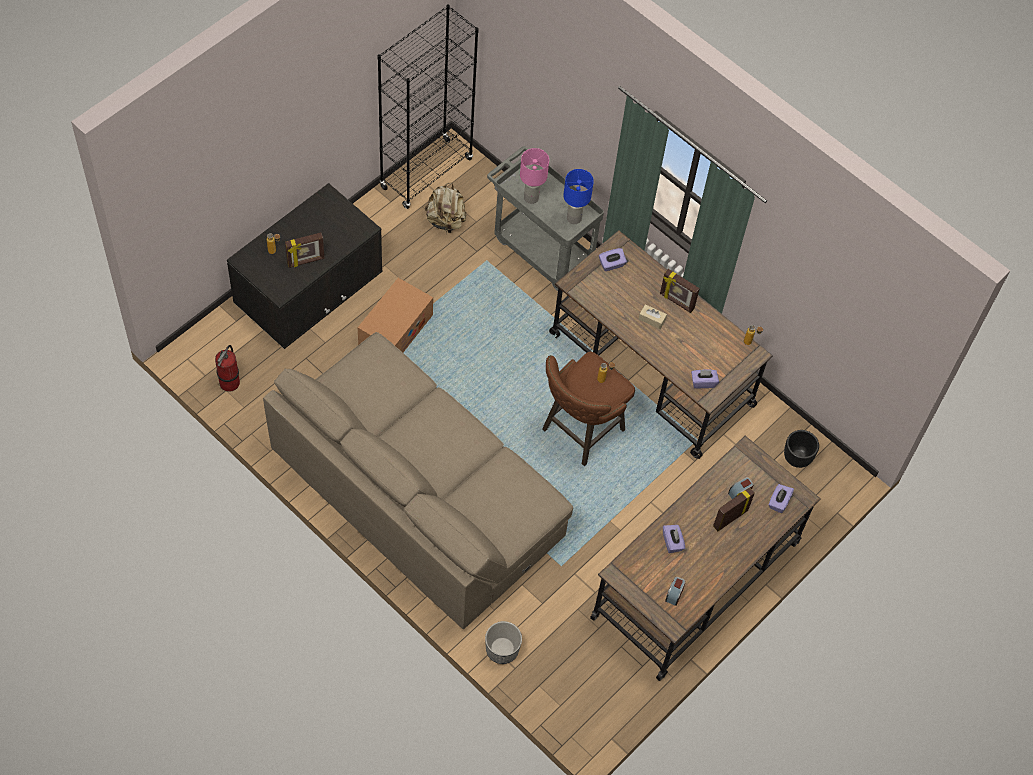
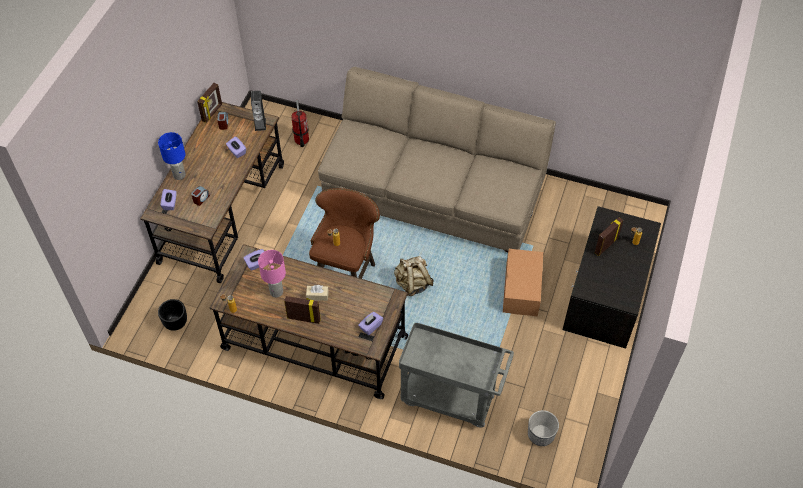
camera: 160 degrees right, 5 degrees down
(230, 382) = (605, 206): fire extinguisher -> fire extinguisher (301, 140)
(426, 173) = (587, 432): black bookcase -> none
(446, 221) = (542, 395): beige backpack -> beige backpack (413, 284)
(501, 650) = (331, 128): planter -> planter (541, 434)
(531, 197) = (467, 357): pink table lamp -> pink table lamp (276, 292)
(573, 218) = (422, 354): blue table lamp -> blue table lamp (179, 175)
(627, 572) = (260, 124): none -> speaker
(730, 518) = (202, 181): picture frame -> picture frame (212, 113)

